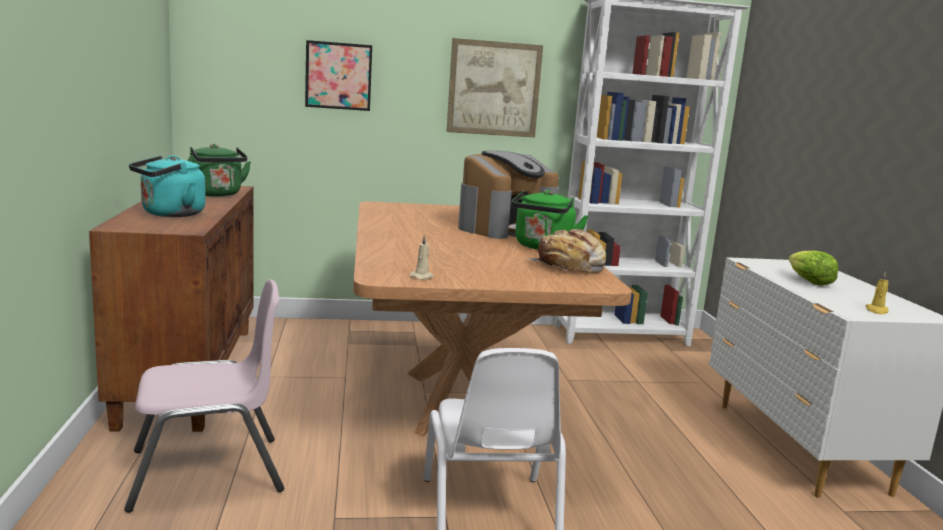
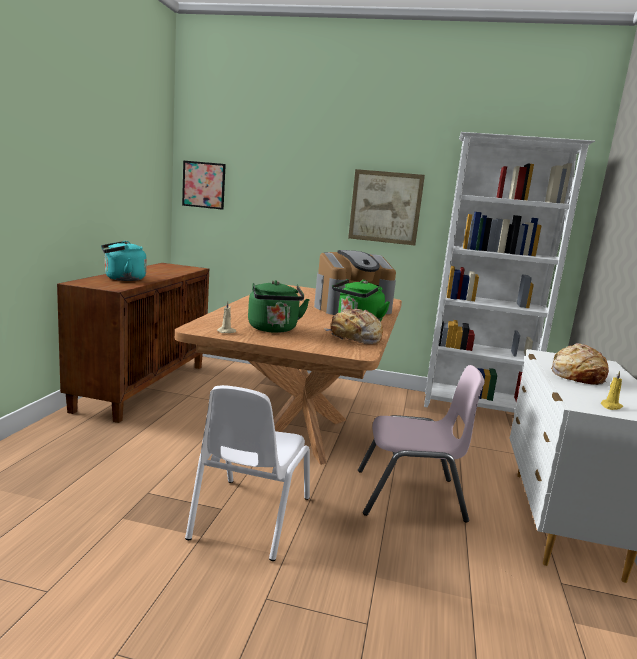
camera: 20 degrees right, 0 degrees up
(208, 472) = (99, 448): pink chair -> pink chair (410, 496)
(217, 194) = (175, 271): green kettle -> green kettle (273, 329)
(338, 76) = (275, 195): picture -> picture (203, 185)
(808, 281) = (577, 375): lettuce -> bread

